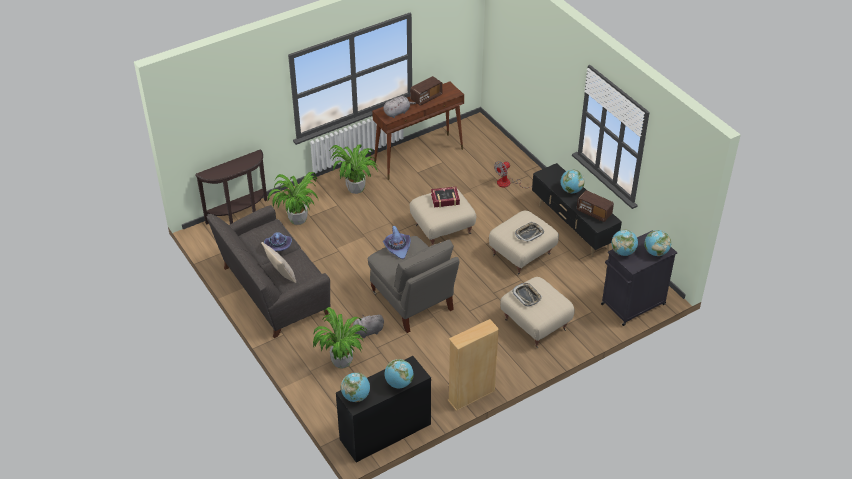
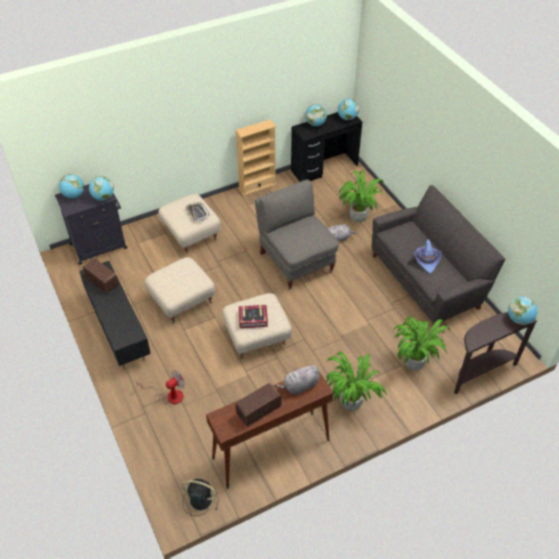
camera: 175 degrees left, 5 degrees up
(280, 274) = (419, 233): beige pillow -> none
(397, 247) = (309, 241): purple hat -> none
(466, 128) = (199, 499): none -> black fan
(529, 233) = (175, 272): tray -> none
(571, 190) = (114, 311): globe -> globe (519, 319)

